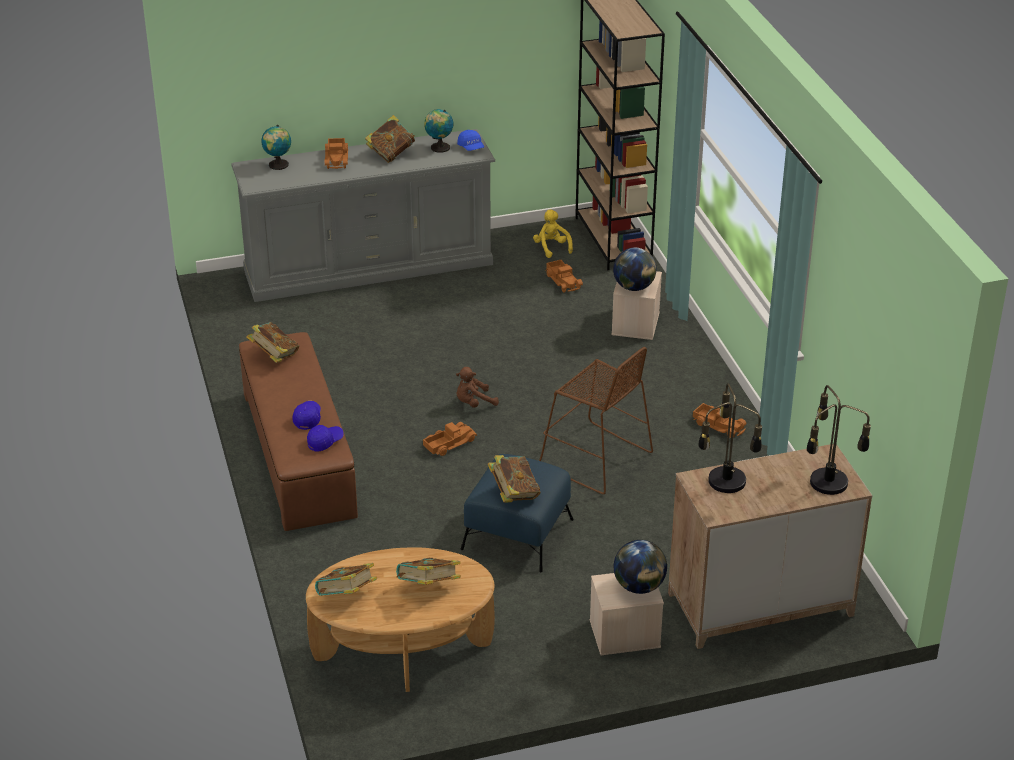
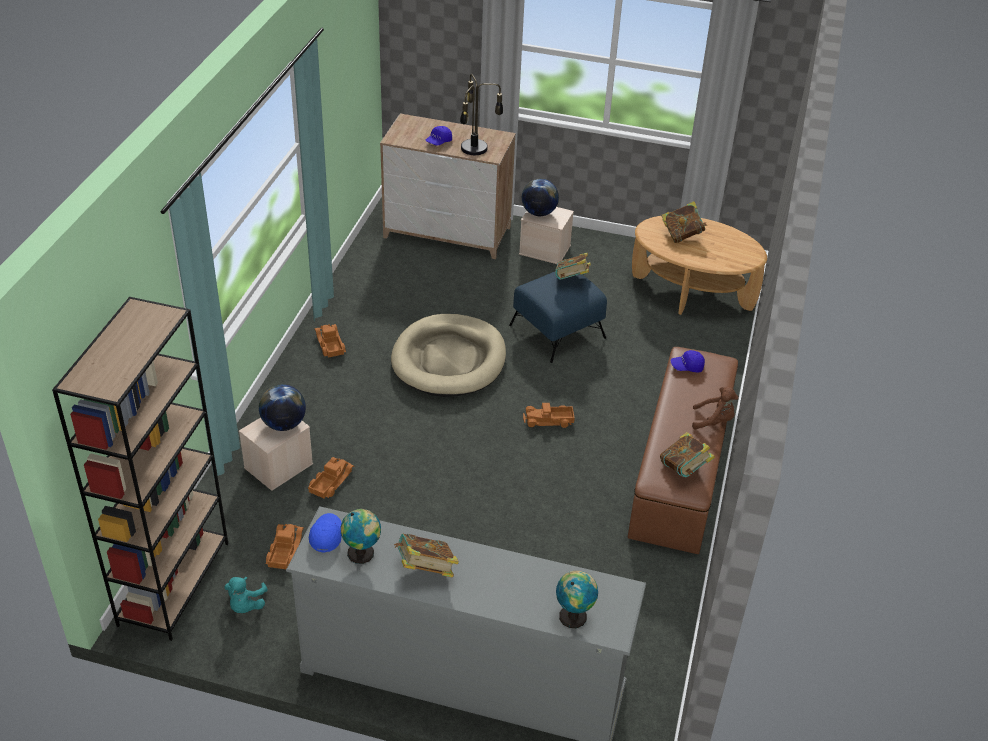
camera: 150 degrees left, 5 degrees up
(307, 418) = (689, 393): blue cap -> blue cap (438, 142)
(337, 159) = (495, 592): toy truck -> toy truck (330, 481)
(346, 597) = (739, 249): book -> none
(474, 403) = (497, 449): brown plush toy -> brown plush toy (714, 421)
(551, 248) = (246, 605): yellow plush toy -> turquoise plush toy
(594, 459) = (449, 360): brown stool -> beige dog bed
(828, 483) = (416, 126): table lamp -> none

